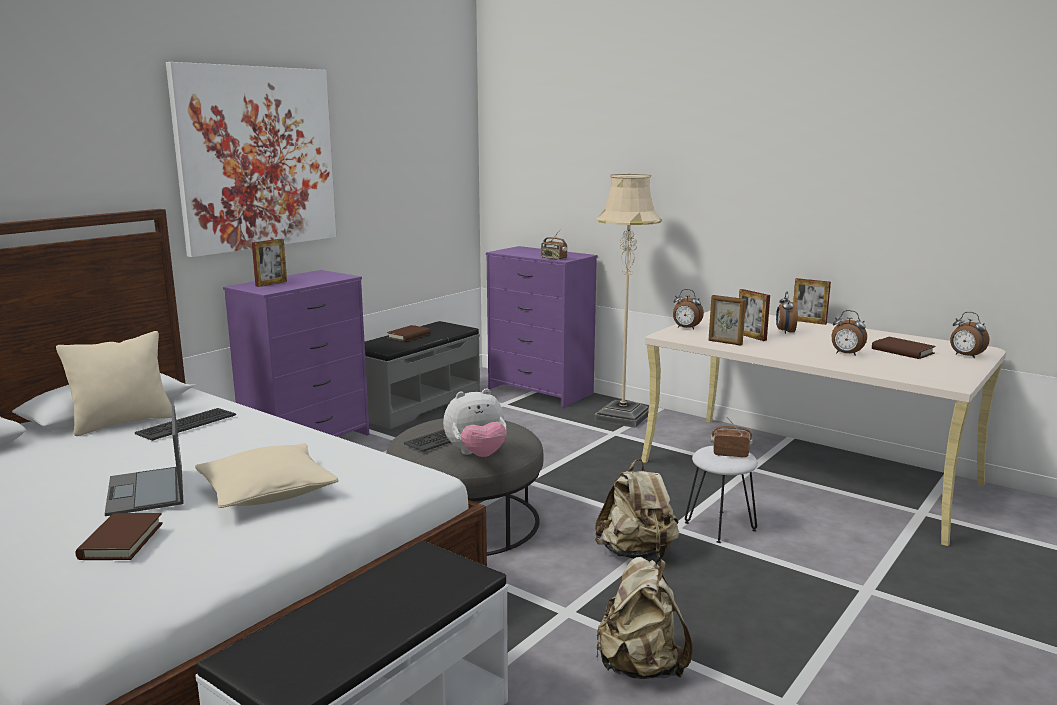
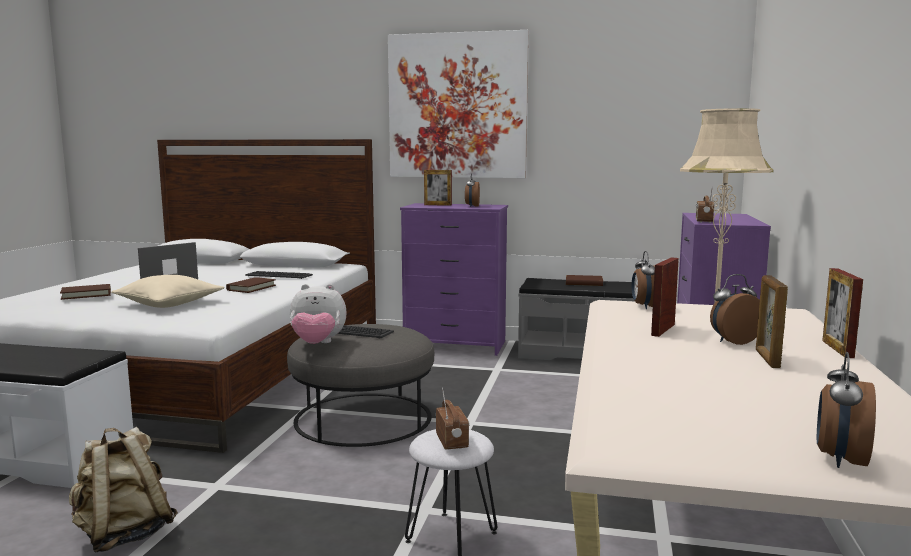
camera: 65 degrees right, 5 degrees down
(123, 422) = (276, 269): beige pillow -> none
(477, 455) = (317, 344): plush toy -> plush toy turned 45 degrees counterclockwise
(637, 553) = (347, 498): beige backpack -> none
(725, 342) = (605, 323): picture frame -> picture frame (767, 359)
(846, 354) = (661, 375): alarm clock -> alarm clock (472, 206)
(902, 351) = (763, 408): brown book -> brown book (251, 288)

